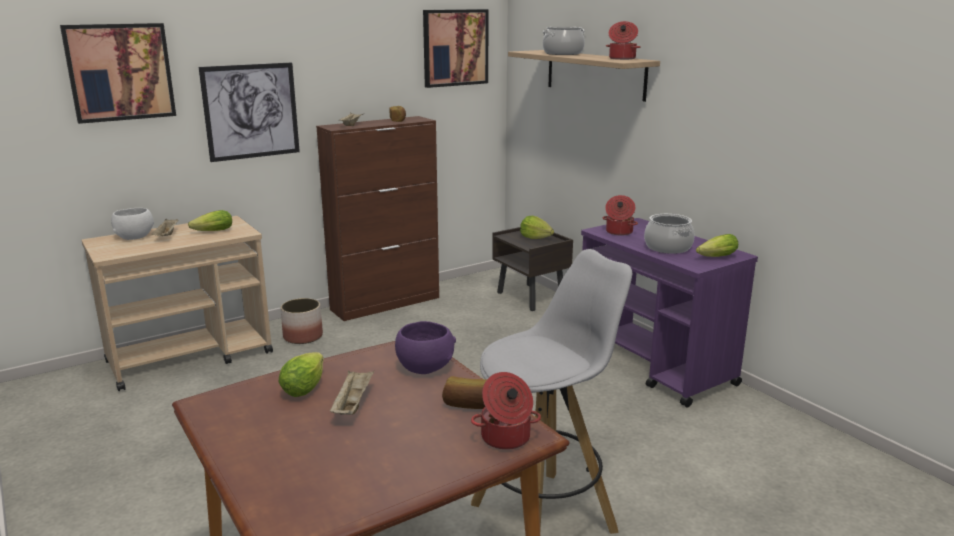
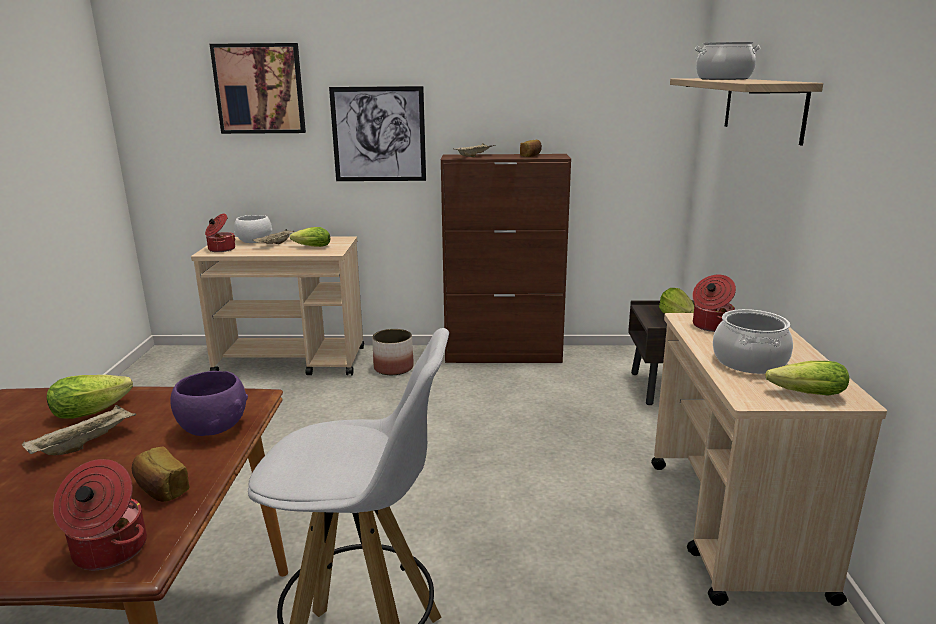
camera: 35 degrees right, 0 degrees up
(455, 47) = (626, 76): picture -> none
(621, 58) = (773, 81): cooking pot -> cooking pot (221, 249)
(655, 366) = (733, 527): purple cart -> beige cart

